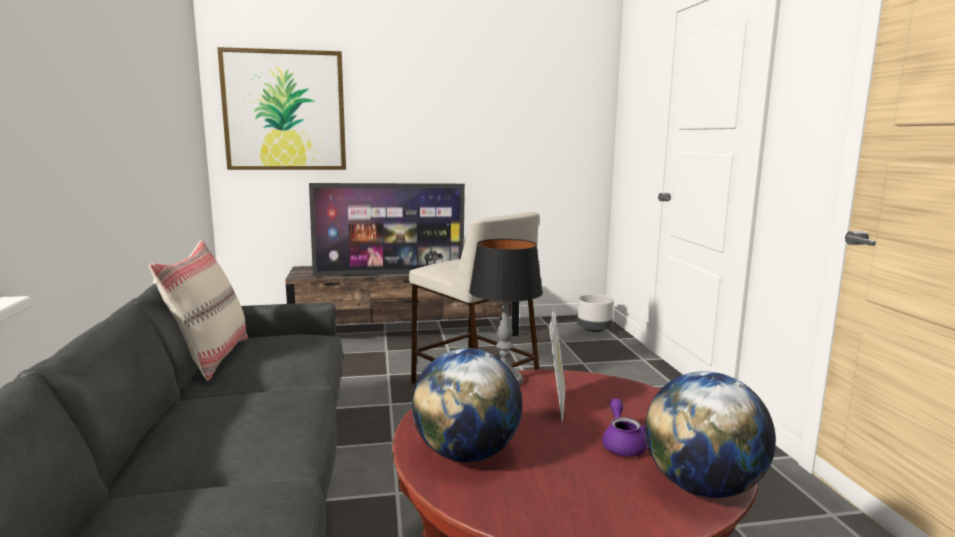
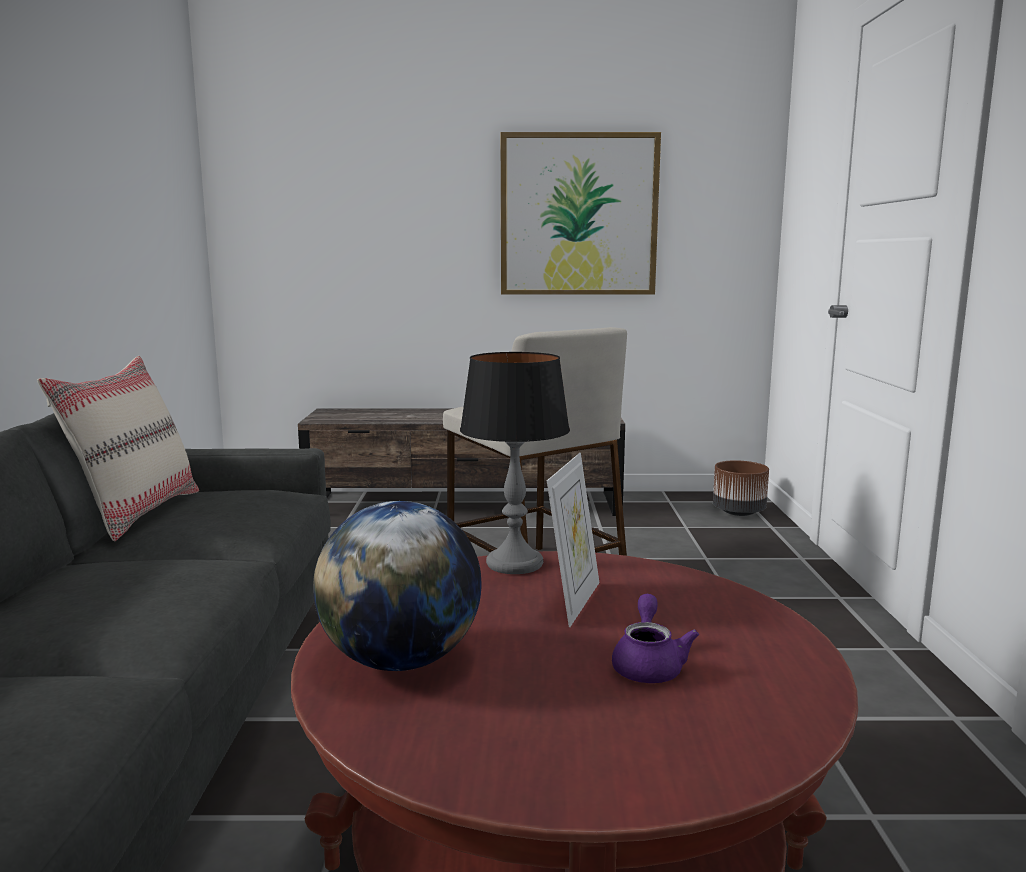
camera: 10 degrees right, 0 degrees up
(284, 110) = (307, 196): picture -> picture (578, 215)
(390, 274) = (439, 420): television -> none
(594, 329) = (738, 512): grey planter -> brown planter
(702, 487) = (745, 739): globe -> none

